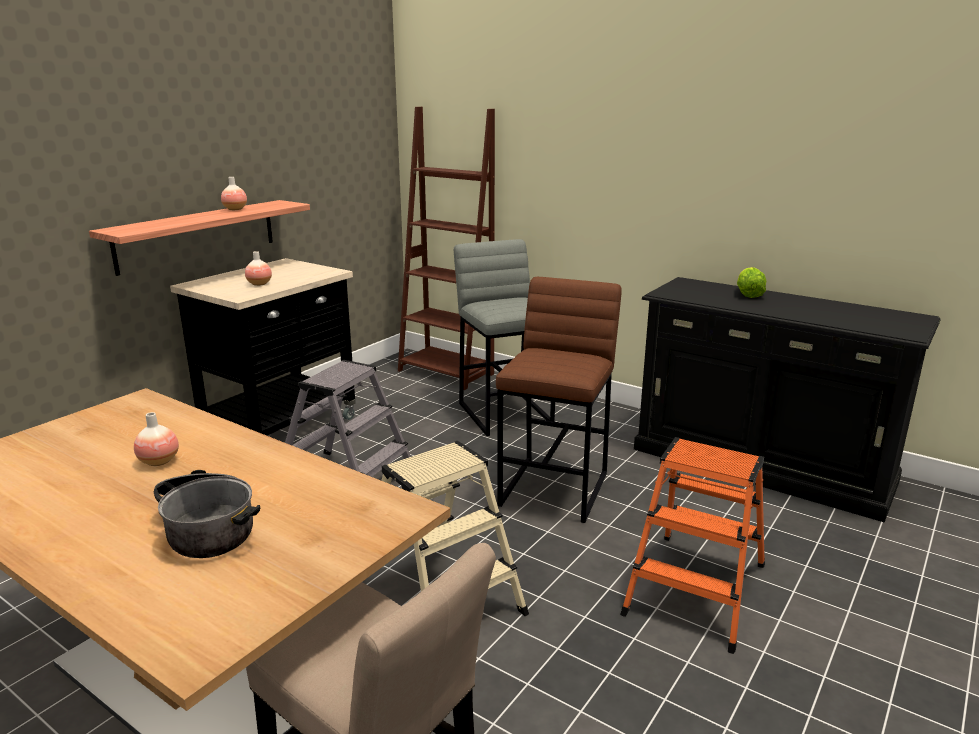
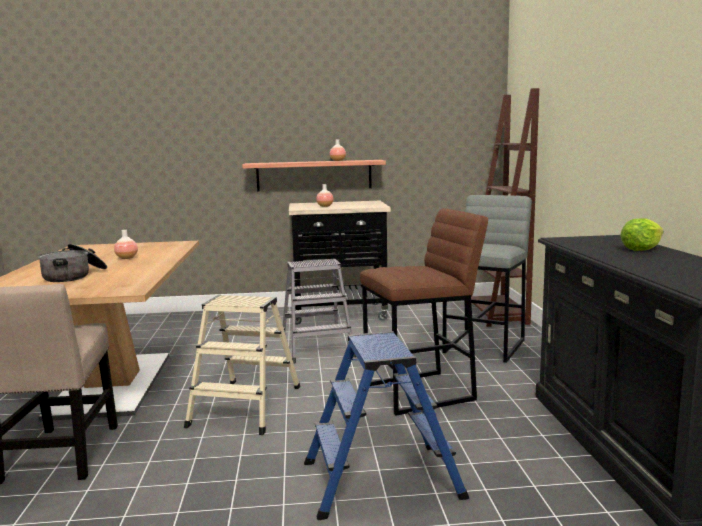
camera: 50 degrees right, 10 degrees down
(696, 587) = (382, 479): orange step ladder -> blue step ladder

